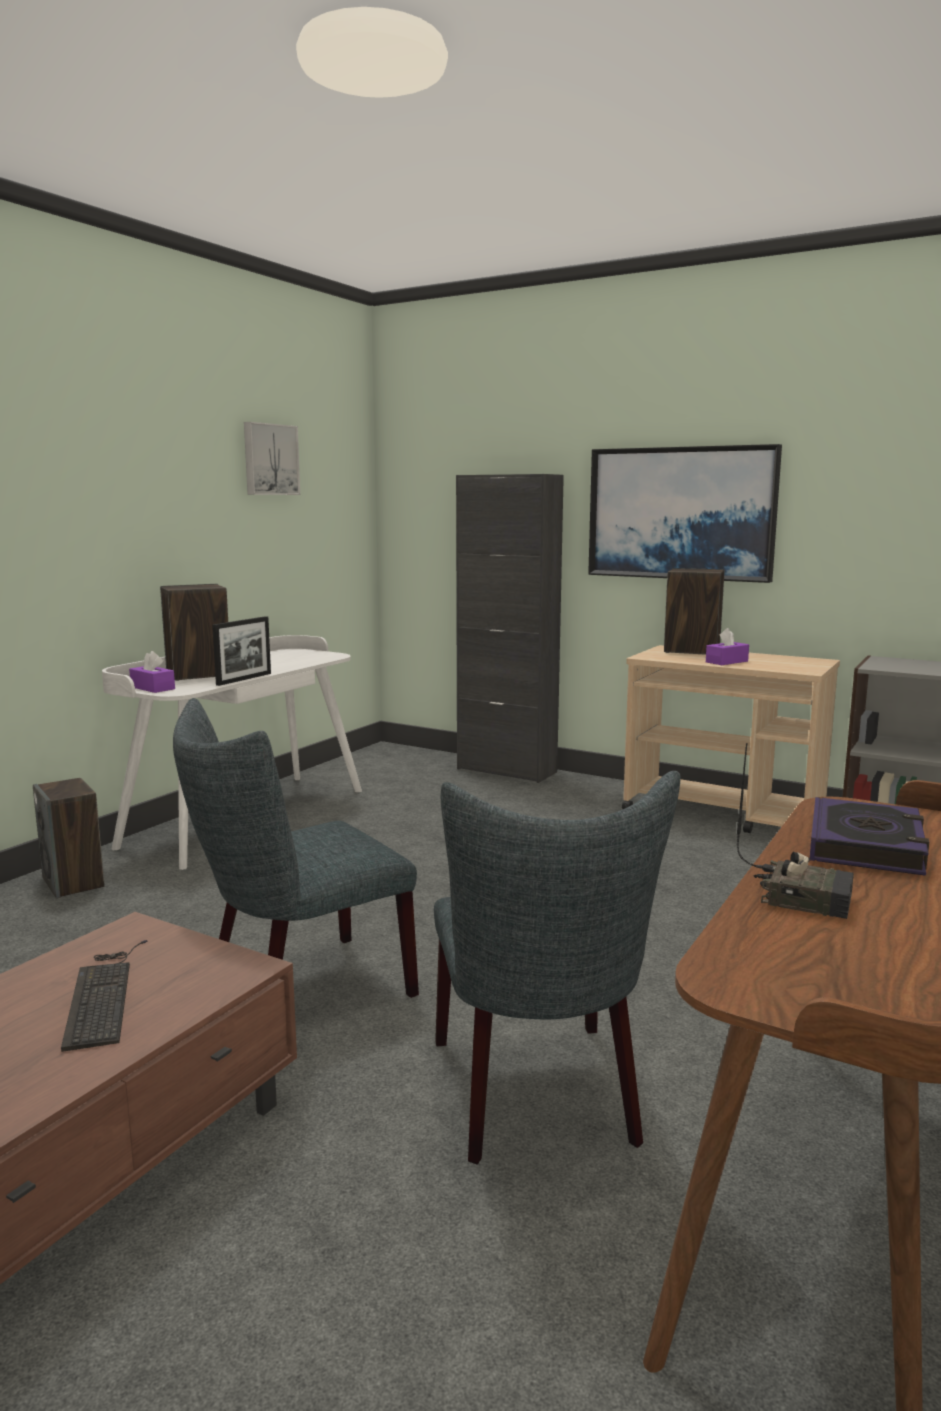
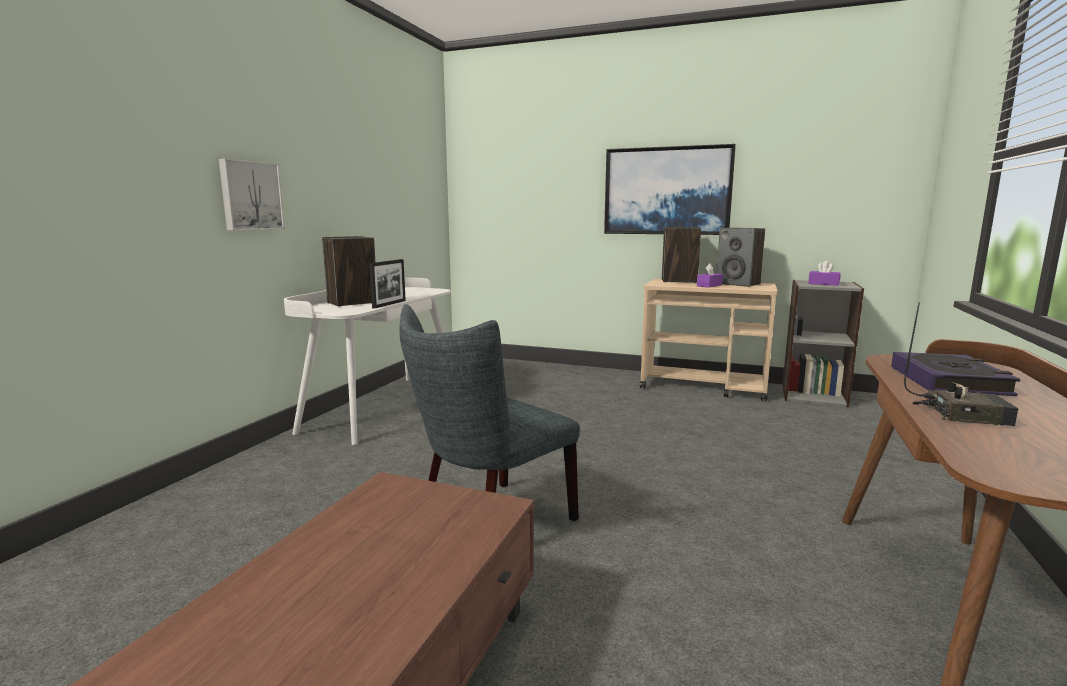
camera: 10 degrees left, 0 degrees up
(74, 883) = (273, 460): speaker -> speaker (738, 284)
(103, 994) = (397, 538): keyboard -> none
(152, 688) = (325, 311): purple tissue box -> purple tissue box (823, 284)
(269, 459) = (385, 152): picture -> picture (250, 196)
(506, 770) = (549, 367): black cabinet -> none
(539, 1098) = (709, 585): grey chair -> none

